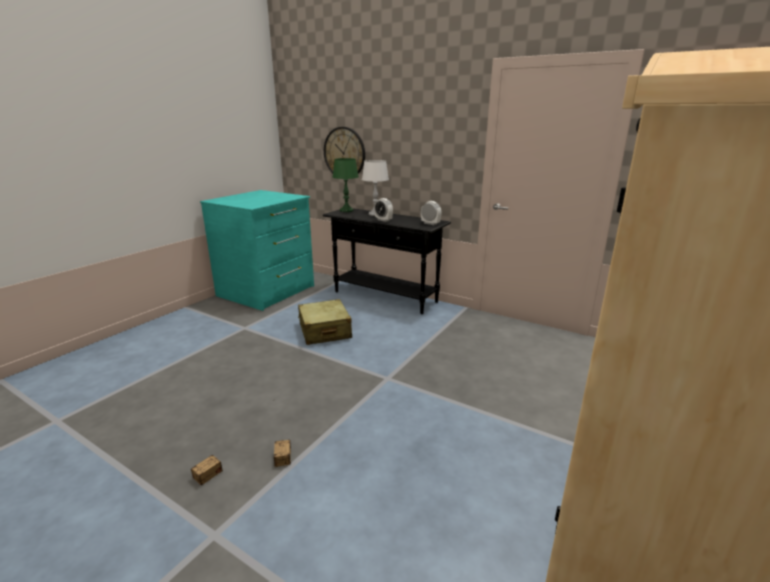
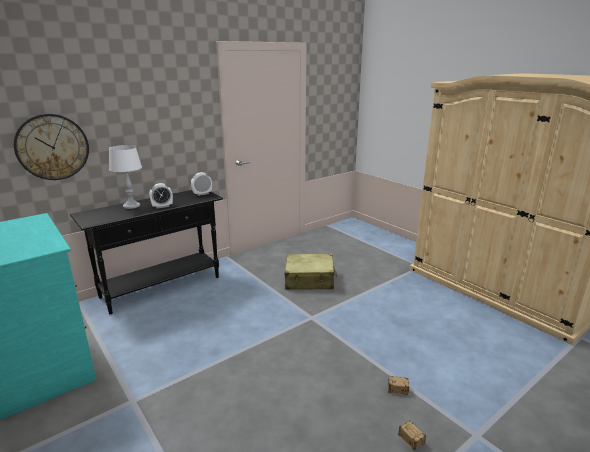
camera: 70 degrees left, 0 degrees up
(324, 331) = (201, 337): beige suitcase -> beige suitcase (309, 280)
(346, 210) = (89, 215): green table lamp -> none

